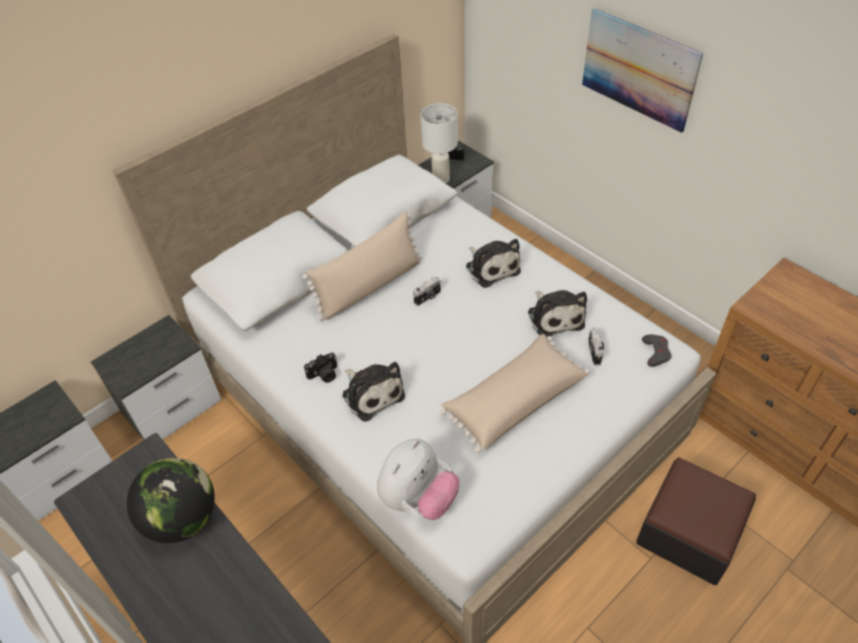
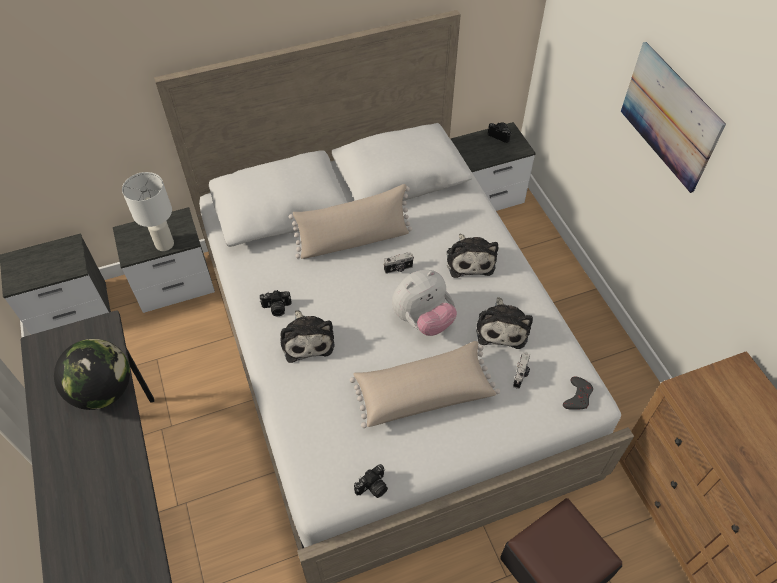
camera: 20 degrees right, 5 degrees up
(418, 499) = (298, 447): plush toy -> plush toy (423, 320)
(440, 179) = (476, 155): white table lamp -> white table lamp (164, 244)
(514, 507) = (373, 488): none -> camera

